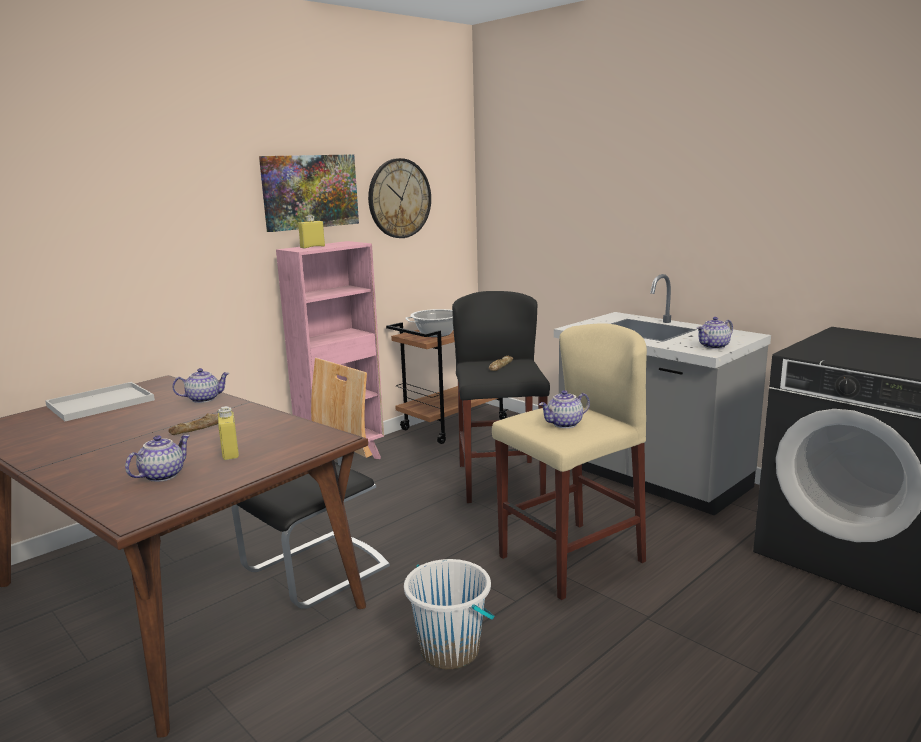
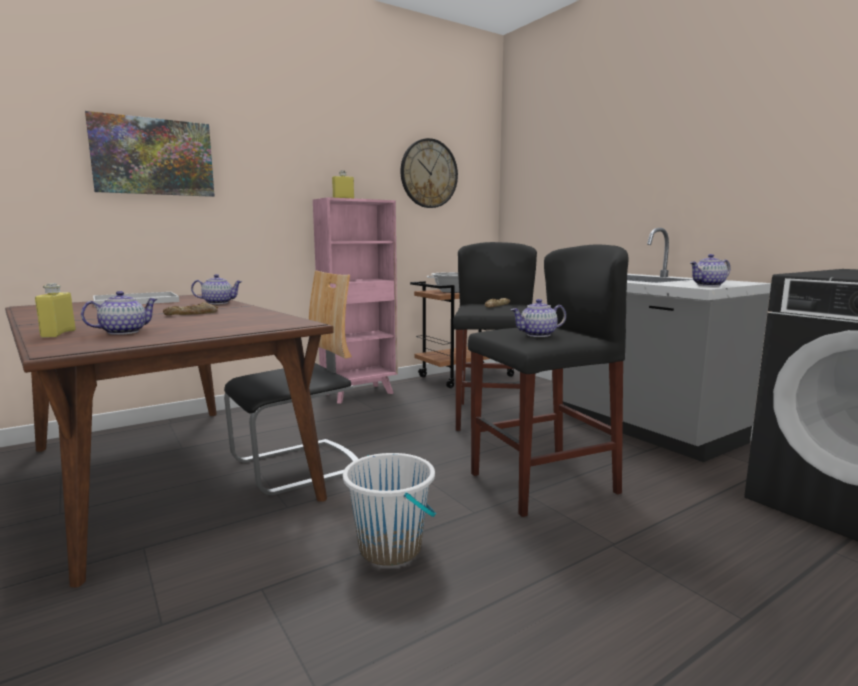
camera: 10 degrees right, 5 degrees down
(230, 452) = (200, 325): yellow bottle -> yellow bottle (58, 334)
(310, 191) = (348, 156): picture -> picture (153, 157)
(571, 559) = (542, 483): beige stool -> black stool

